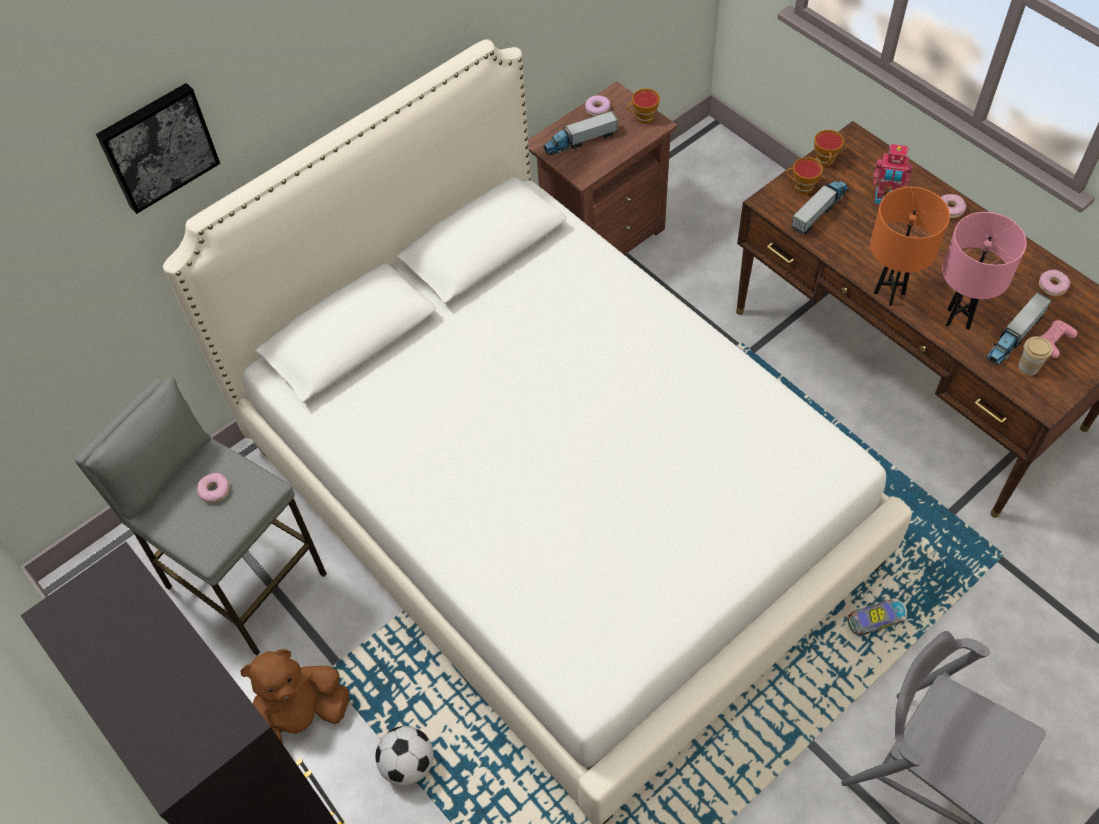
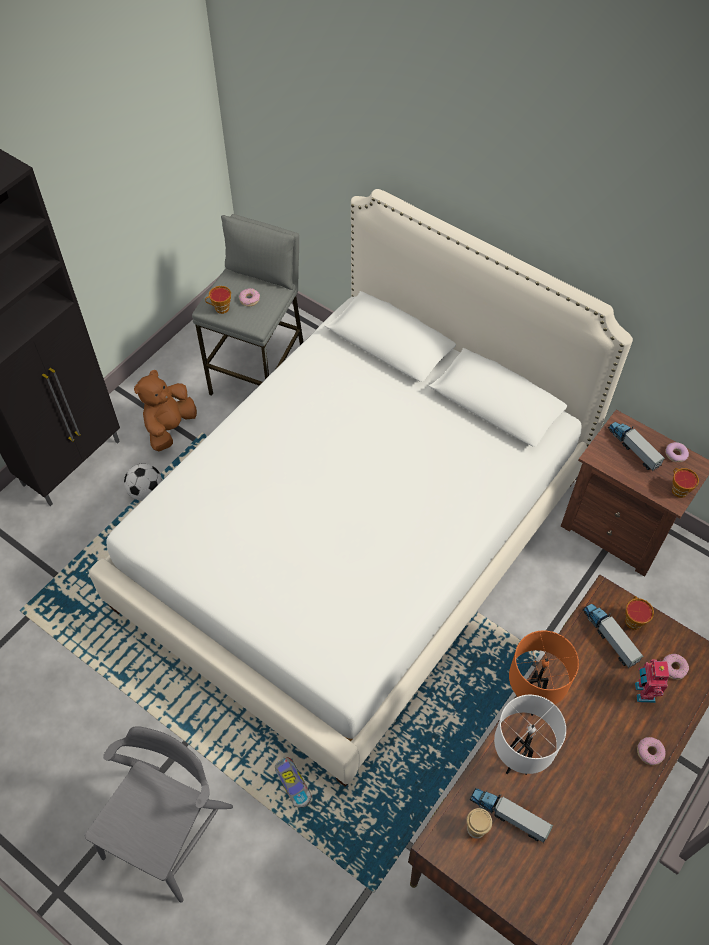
camera: 75 degrees right, 0 degrees up
(157, 146) = (392, 136): picture -> none
(300, 719) = (170, 427): brown plush toy -> brown plush toy turned 105 degrees counterclockwise
(819, 210) = (609, 637): toy truck -> toy truck turned 150 degrees counterclockwise
(825, 161) = (672, 637): cup -> cup (220, 308)
(958, 318) = (516, 763): pink table lamp -> white table lamp
(1052, 286) = (580, 852): donut -> donut (673, 668)
(1054, 341) = (512, 853): pink game controller -> none

